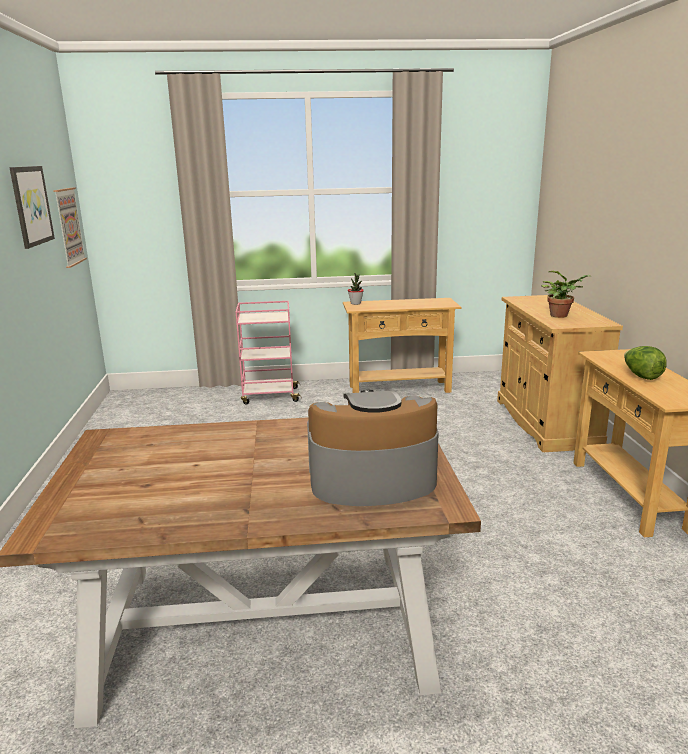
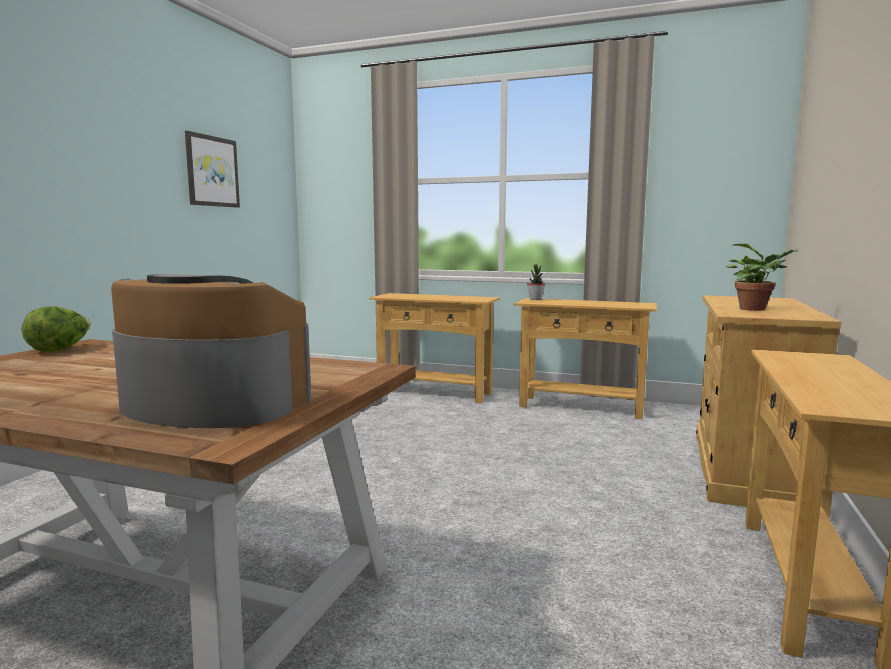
camera: 25 degrees right, 10 degrees down
(69, 226) = (271, 205): picture -> none
(269, 396) = (434, 393): pink cart -> beige console table
(641, 376) = (816, 378): lettuce -> lettuce (60, 350)

